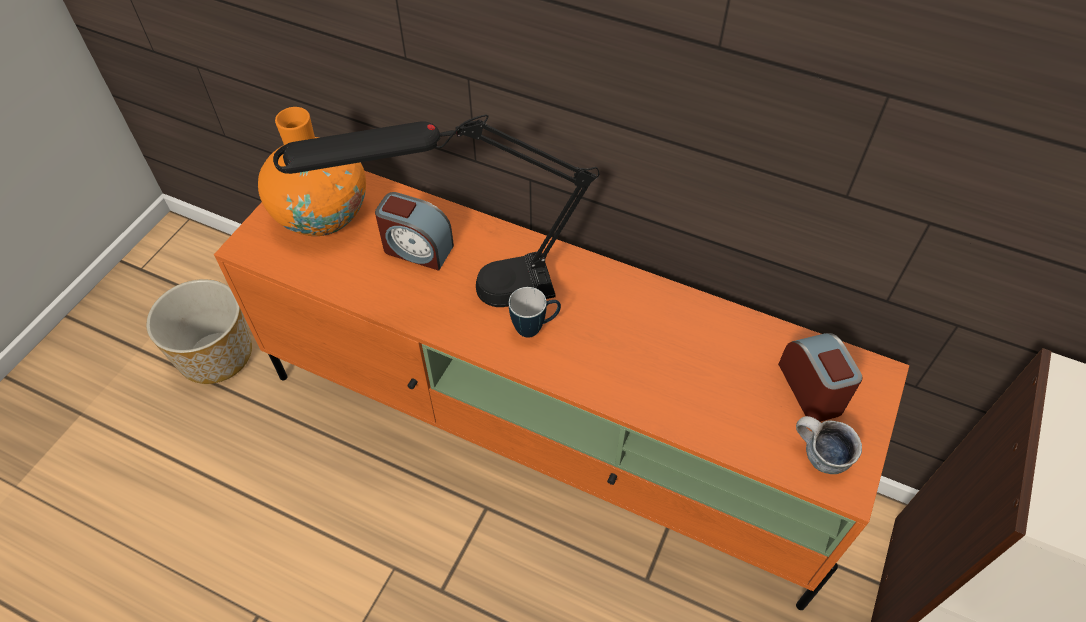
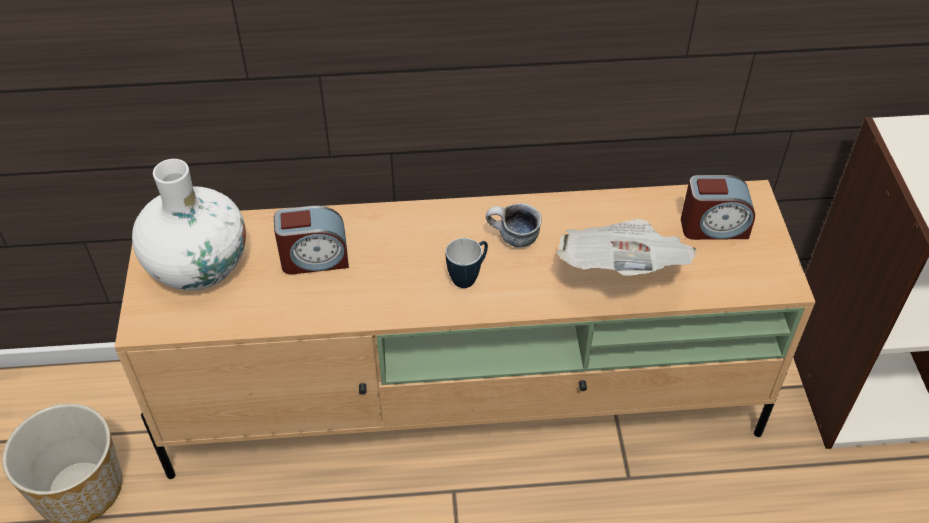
camera: 30 degrees left, 5 degrees down
(322, 214) = (198, 267): orange vase -> white vase
(463, 294) = (386, 277): black table lamp -> none
(547, 438) = (468, 405): orange tv stand -> beige tv stand
(683, 389) = (621, 270): none -> newspaper
(812, 389) = (713, 227): alarm clock -> alarm clock turned 135 degrees clockwise
(818, 456) = (751, 273): mug -> mug (513, 239)

